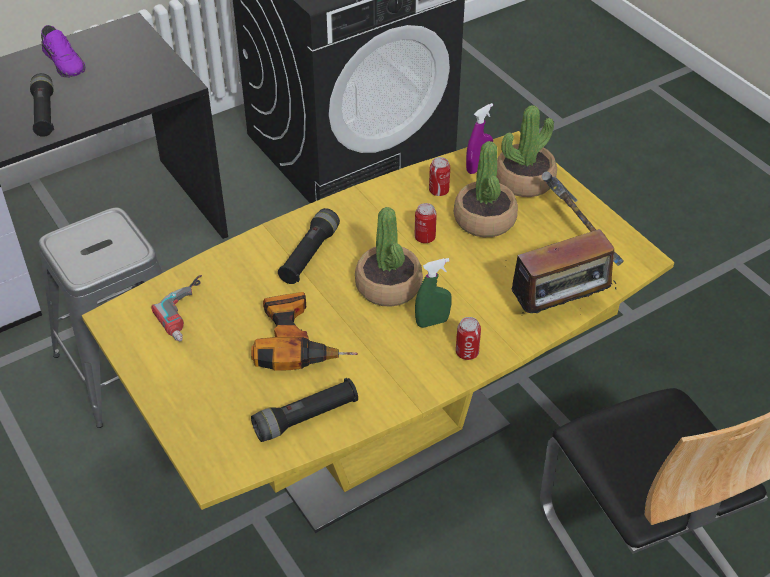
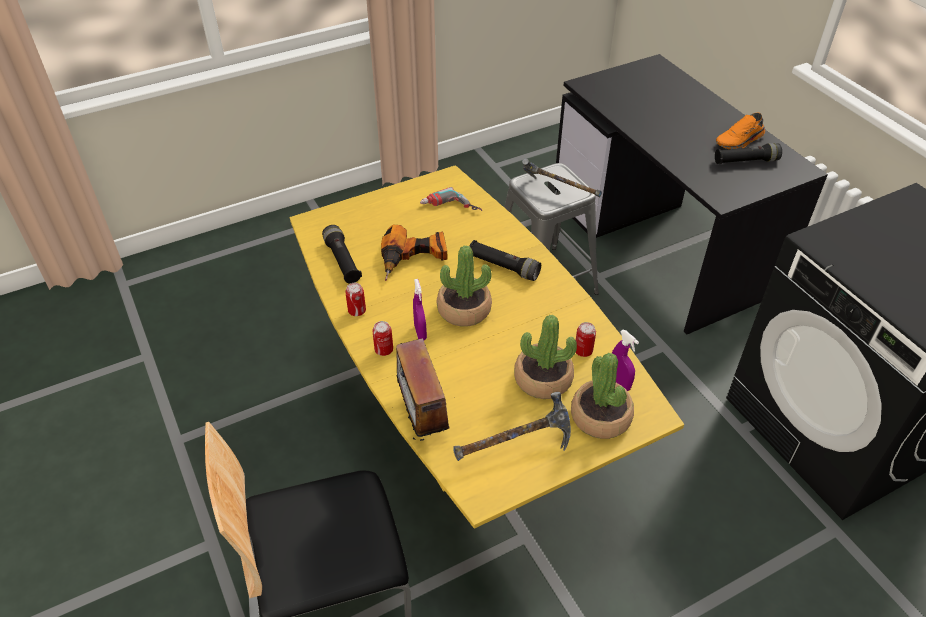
camera: 95 degrees right, 0 degrees up
(44, 114) = (670, 136): black flashlight -> black flashlight (745, 161)
(65, 62) = (740, 141): purple shoe -> orange shoe
(111, 240) = (558, 193): none -> hammer
(425, 237) = (520, 336): can -> can (357, 311)
(432, 322) = (420, 332): green spray bottle -> purple spray bottle

